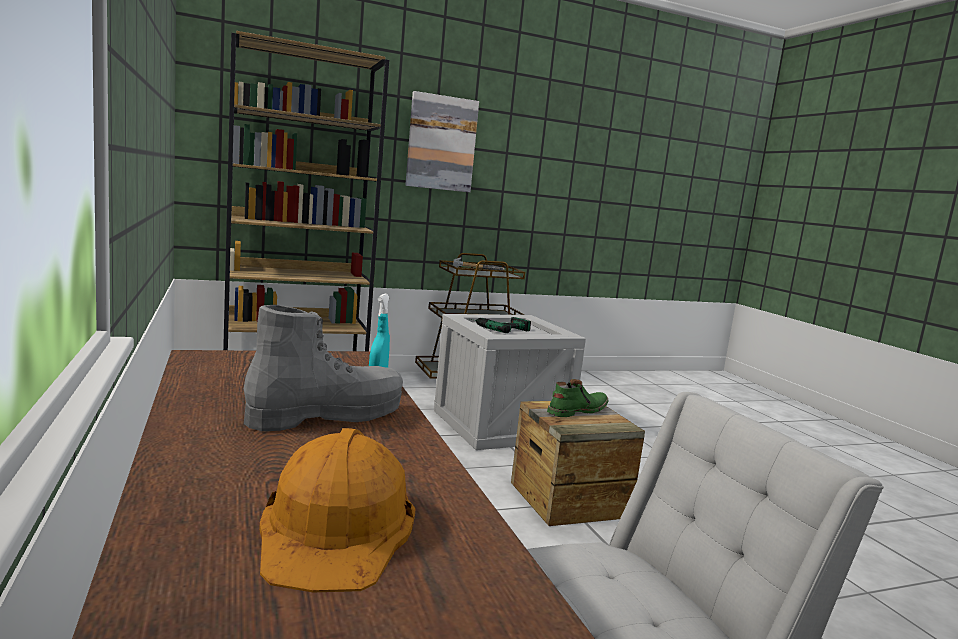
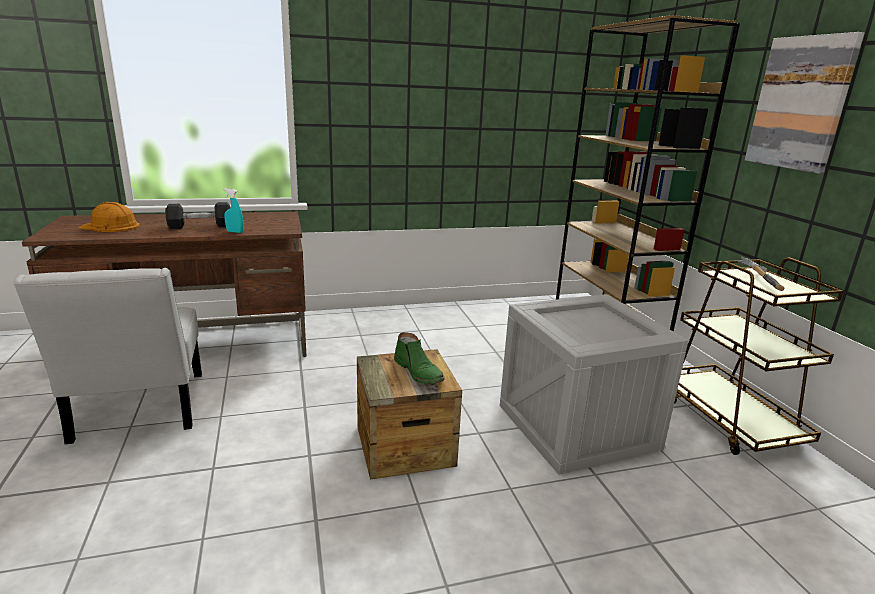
camera: 95 degrees right, 10 degrees up
(326, 416) = (200, 226): grey boot -> grey dumbbell
(498, 327) = (597, 321): power drill -> none

